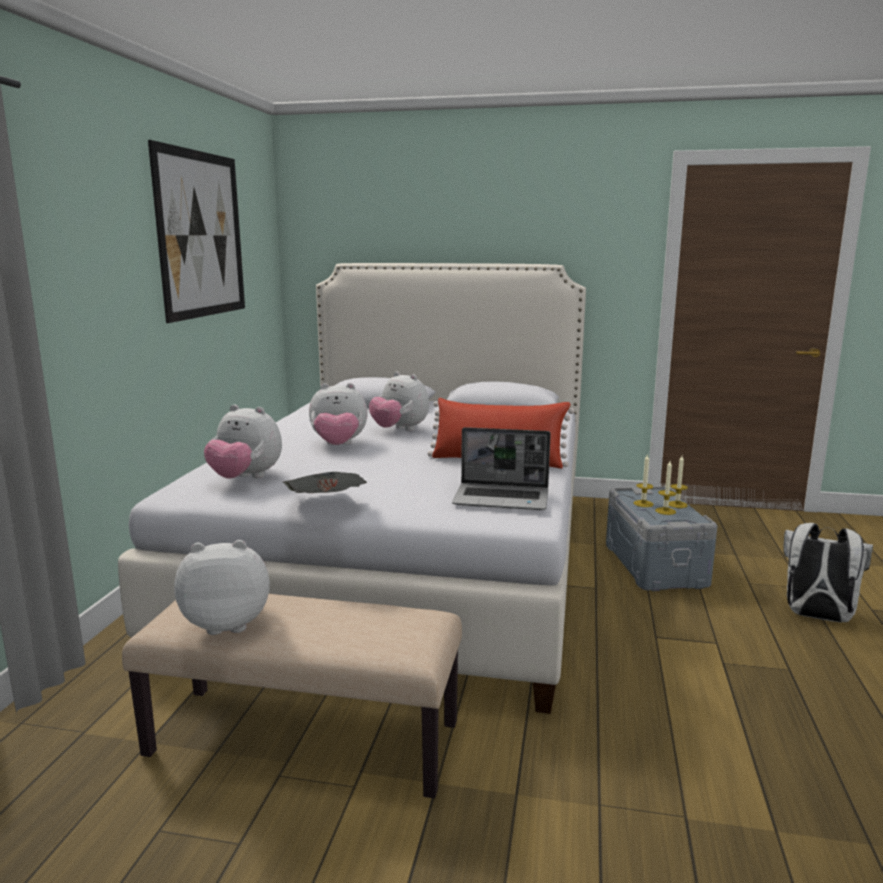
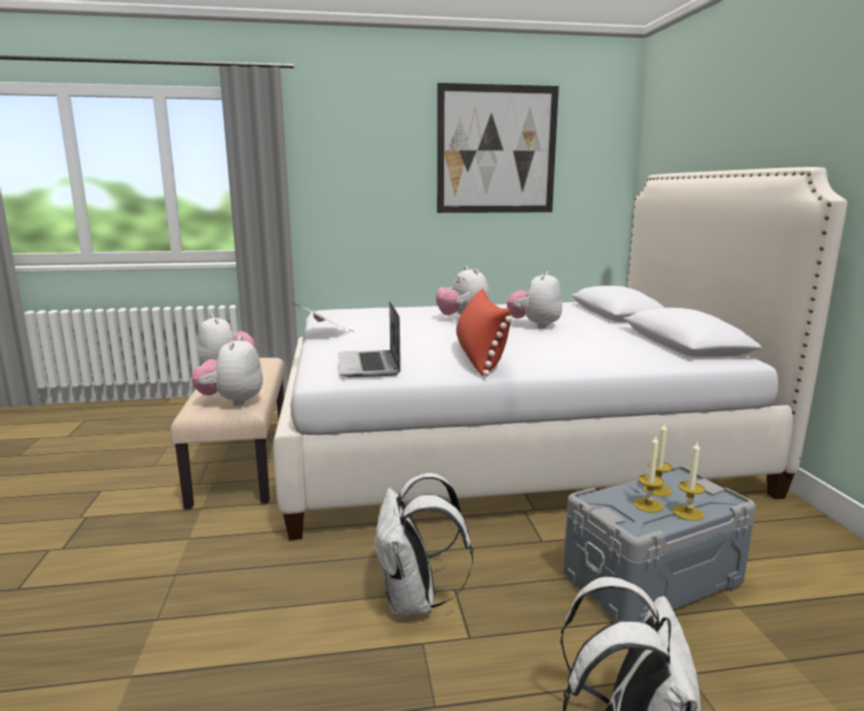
camera: 70 degrees right, 0 degrees up
(245, 478) = (360, 314): plush toy -> plush toy (232, 401)
(671, 657) = (415, 602): none -> white backpack

